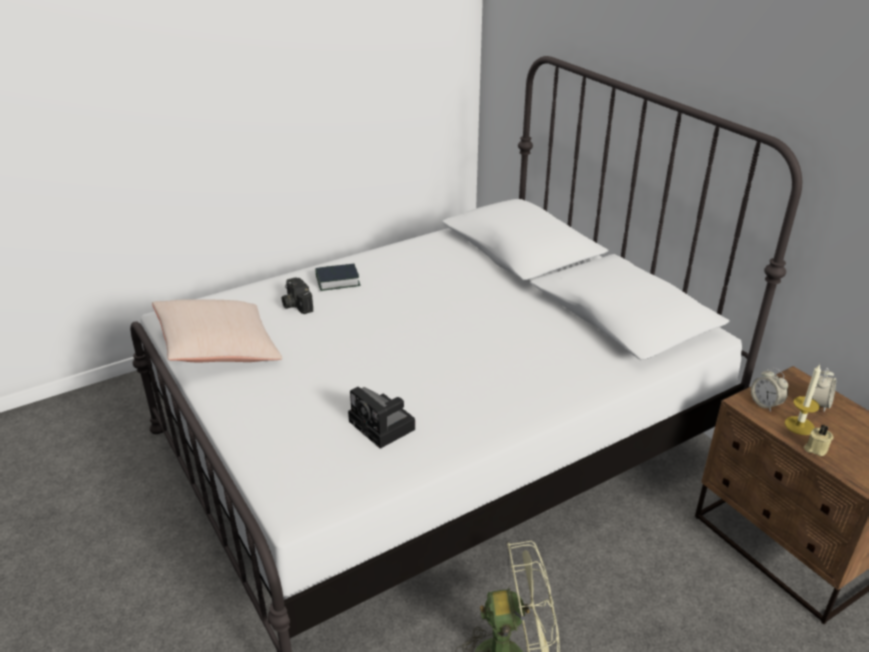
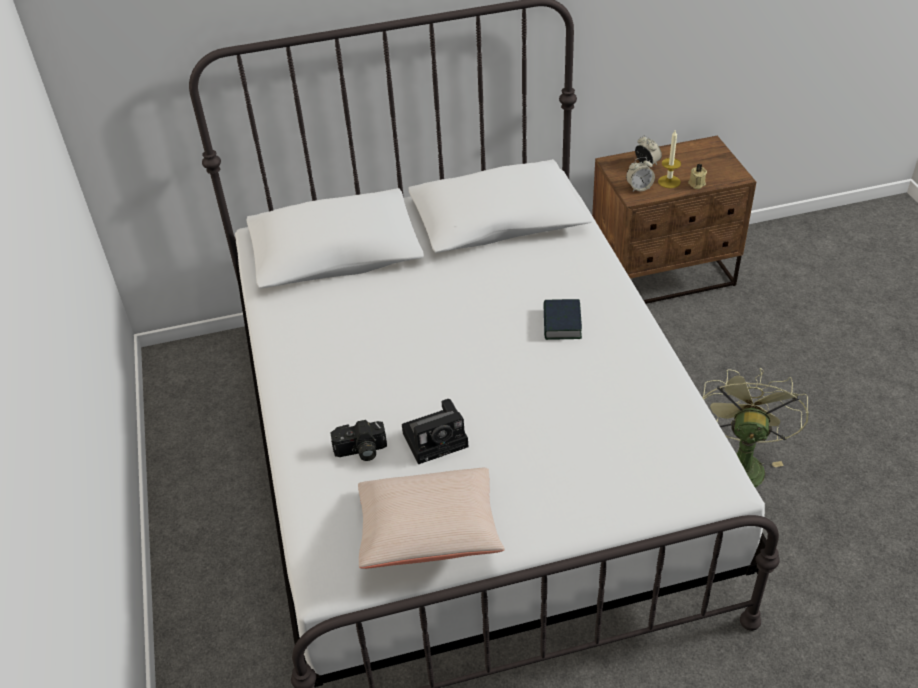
camera: 70 degrees left, 10 degrees up
(337, 281) = (325, 407): book -> book (561, 324)
(384, 426) = (619, 408): camera -> camera (437, 439)

